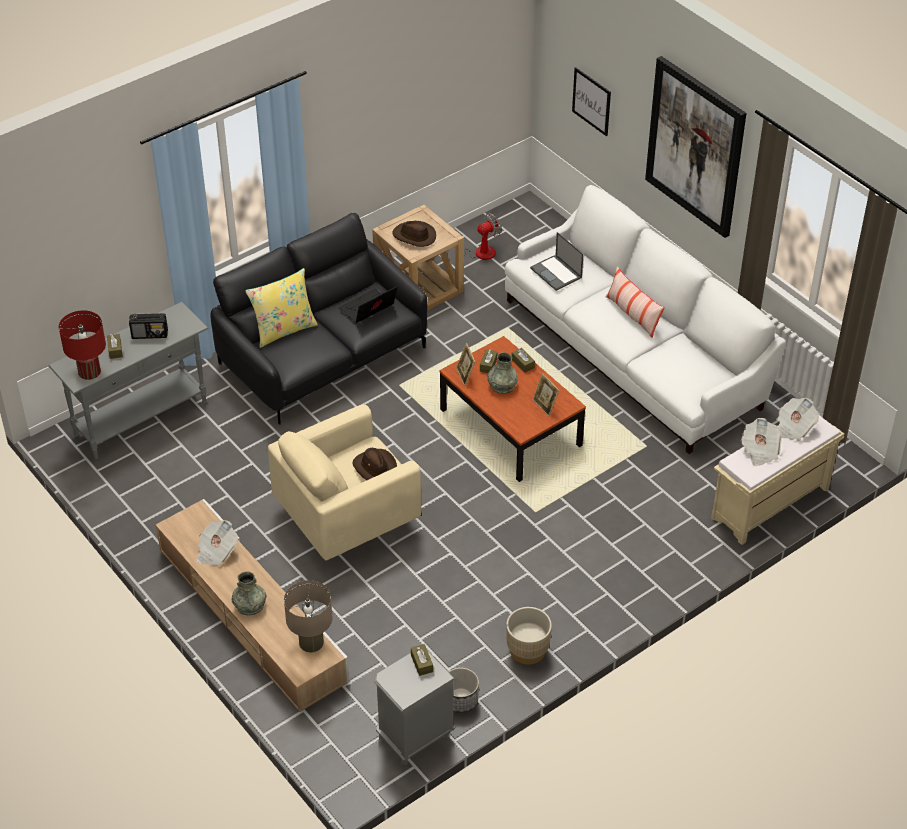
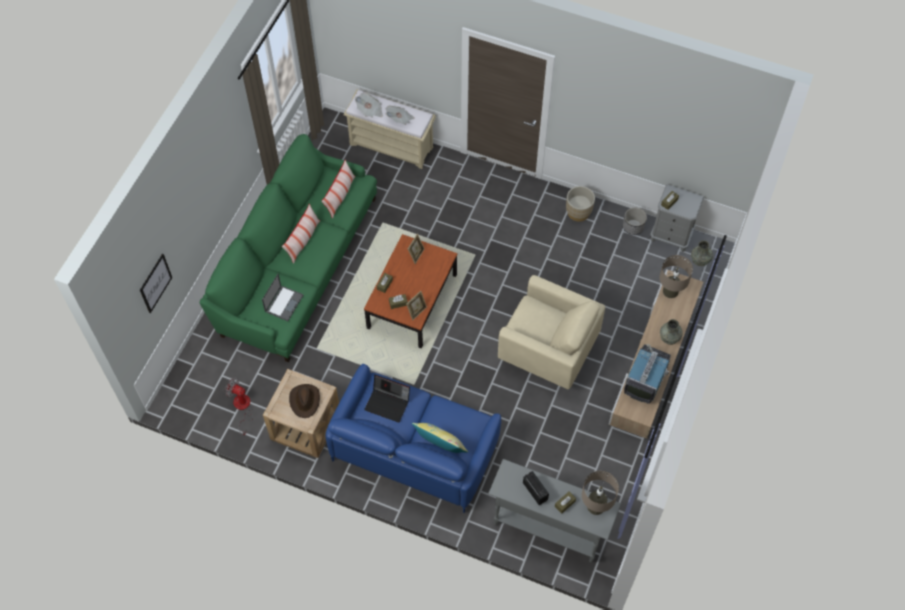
camera: 120 degrees left, 15 degrees up
(89, 371) = (596, 506): red table lamp -> beige table lamp
(216, 551) = (646, 378): newspaper -> television
(322, 356) = (414, 448): black sofa -> blue sofa
(375, 468) = (533, 315): brown hat -> none
(502, 386) = (413, 286): grey vase -> grey vase (700, 259)
(635, 352) = (298, 264): white sofa -> green sofa
(680, 369) = (340, 196): none -> pillow
(695, 146) = (210, 172): picture -> none

